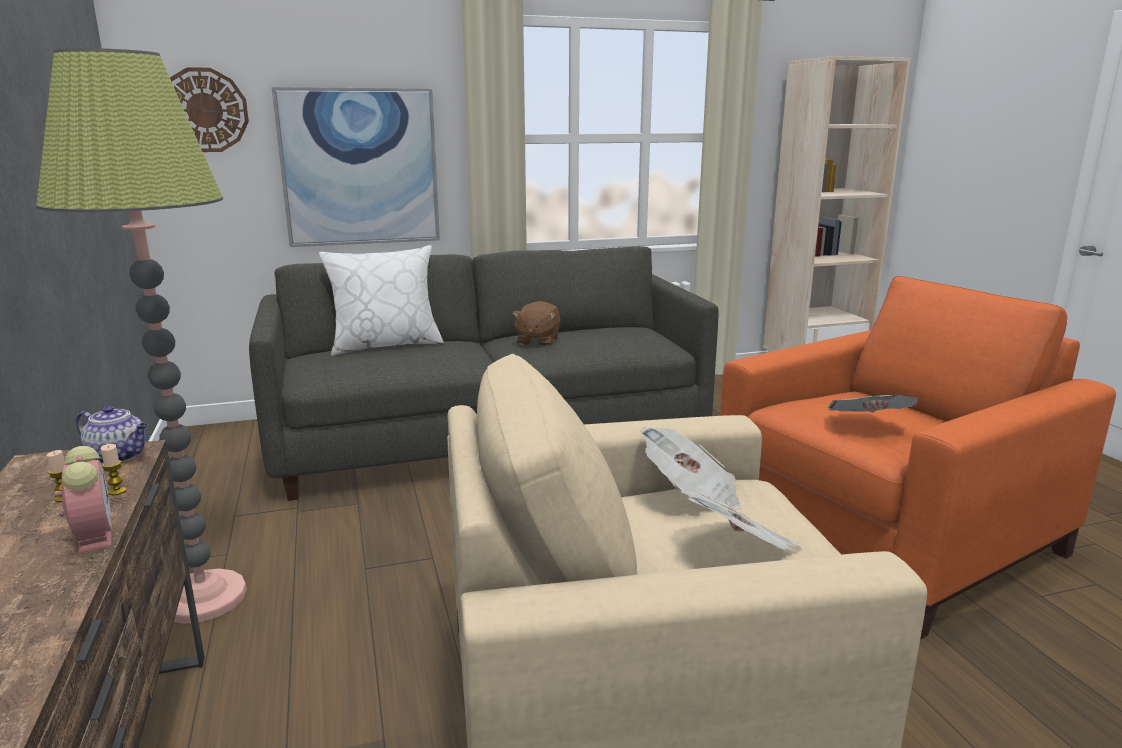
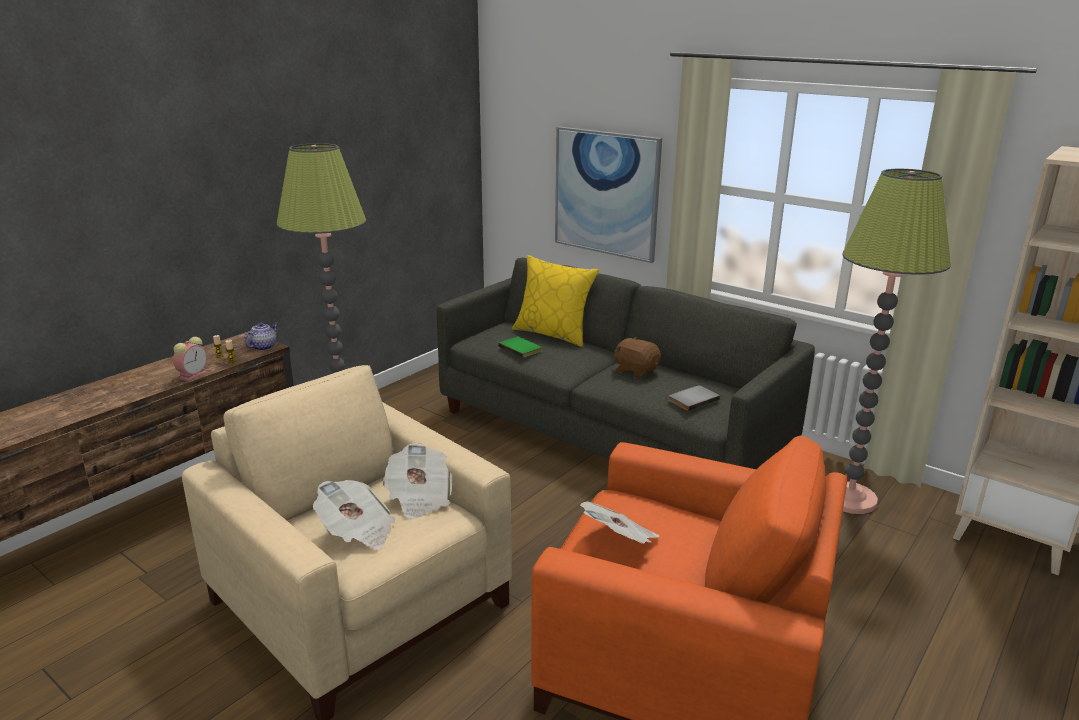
camera: 55 degrees right, 5 degrees up
(119, 456) = (263, 347): teapot -> teapot turned 135 degrees counterclockwise
(205, 110) = (522, 138): wall clock -> none
(386, 345) = (553, 334): white pillow -> yellow pillow
(393, 363) = (521, 348): none -> green book
(537, 341) = (636, 371): brown plush toy -> brown plush toy turned 60 degrees clockwise
(629, 340) = (692, 399): none -> grey book
(717, 397) = (849, 499): none -> floor lamp

